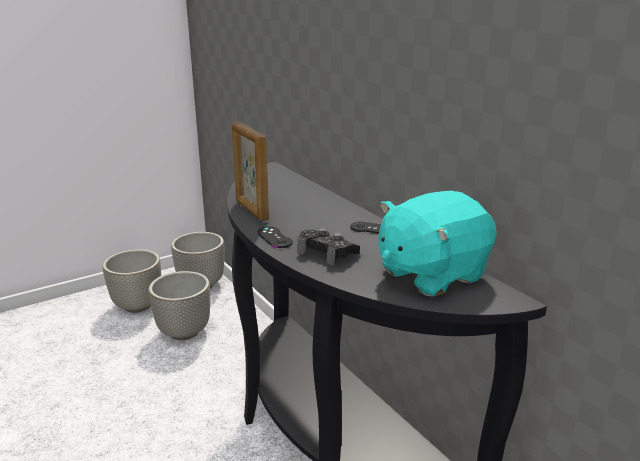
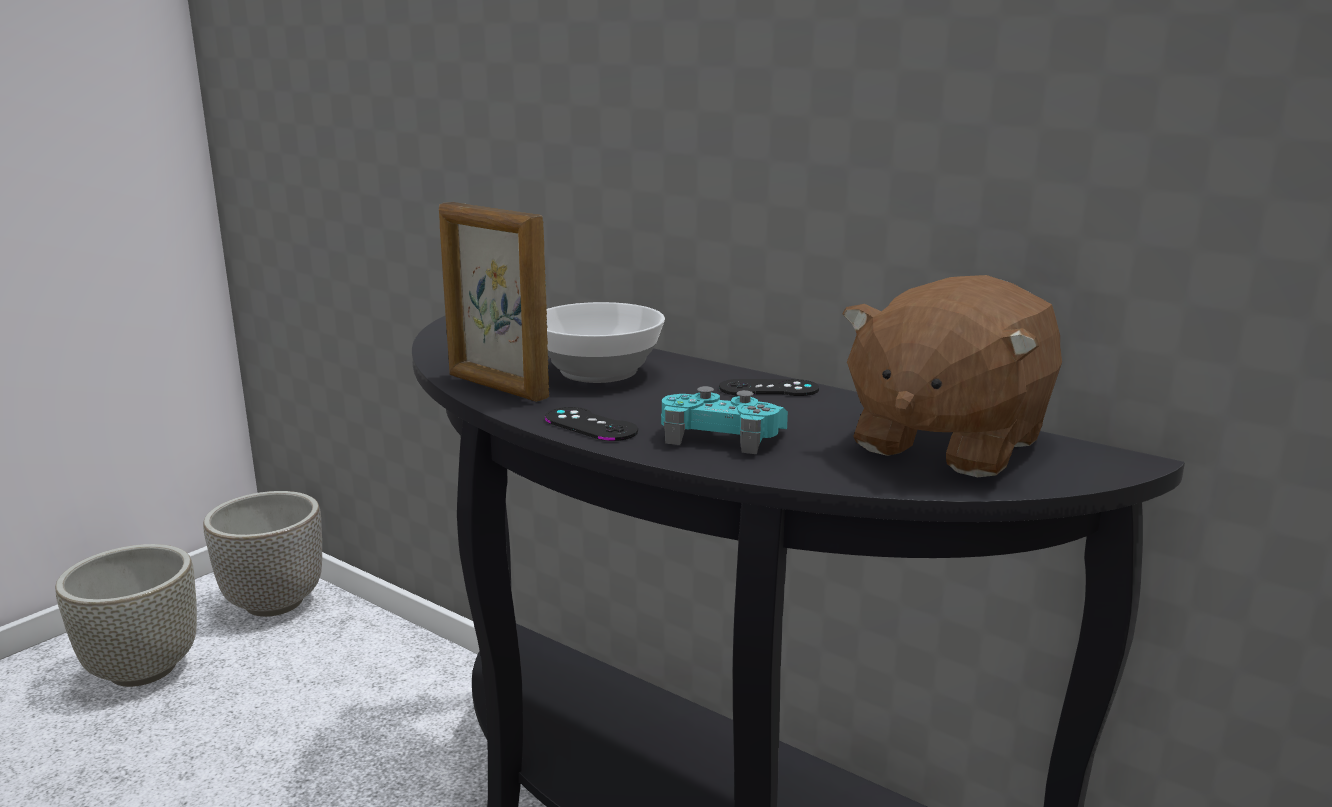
camera: 20 degrees left, 5 degrees down
(185, 332) = (277, 702): planter -> none
(304, 208) = (600, 371): none -> bowl
(327, 253) = (722, 436): black game controller -> turquoise game controller
(431, 274) = (946, 442): turquoise plush toy -> brown plush toy

